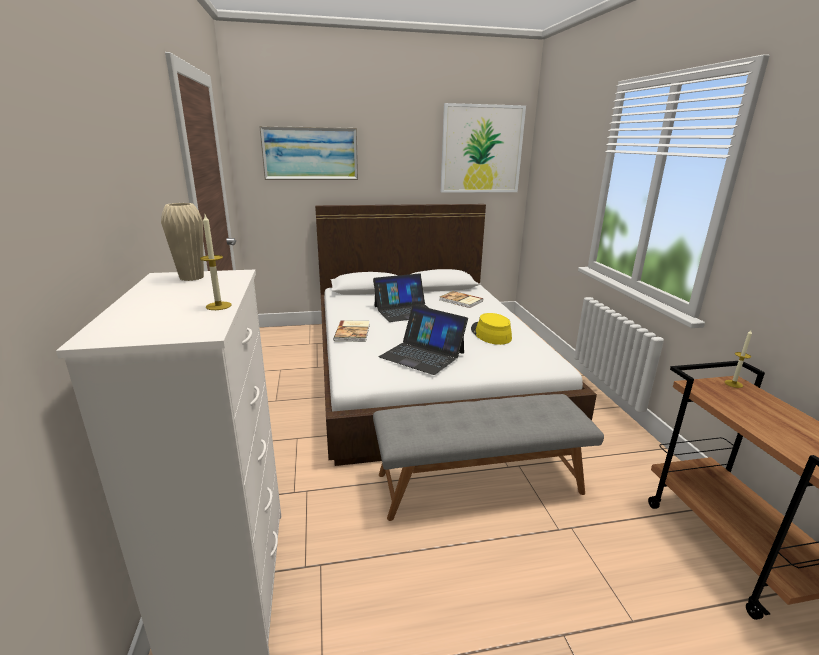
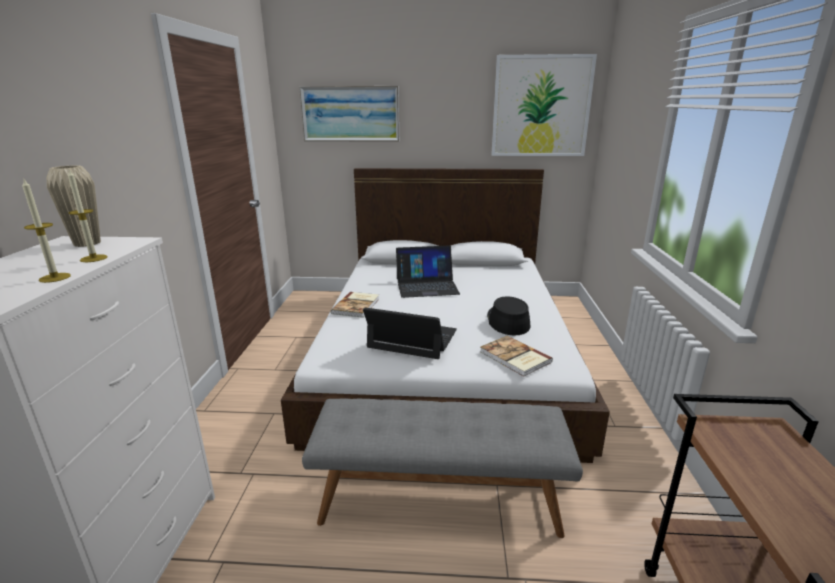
camera: 15 degrees right, 0 degrees up
(422, 355) = (412, 339): laptop -> laptop turned 150 degrees clockwise
(461, 301) = (496, 279): book -> book (514, 357)
(490, 334) = (507, 321): yellow hat -> black hat
(733, 384) = (768, 430): candle -> candle (93, 258)

